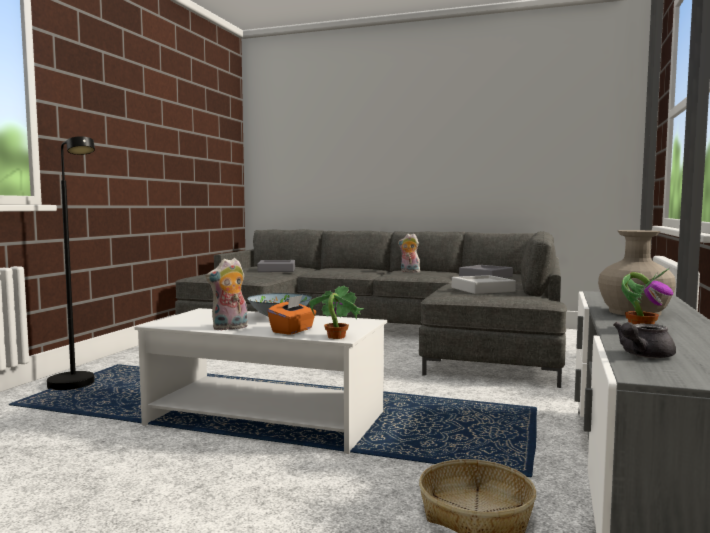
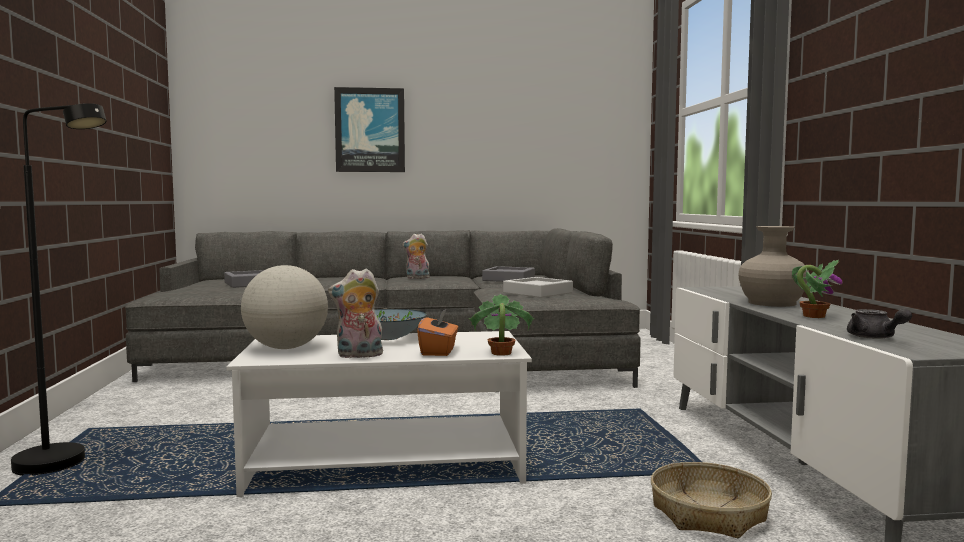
camera: 25 degrees left, 0 degrees up
(197, 318) = (286, 348): none -> globe
(229, 328) = (358, 356): plush toy -> plush toy turned 45 degrees clockwise
(385, 146) = (370, 130): none -> picture
(642, 355) = (875, 338): grey teapot -> grey teapot turned 45 degrees counterclockwise

